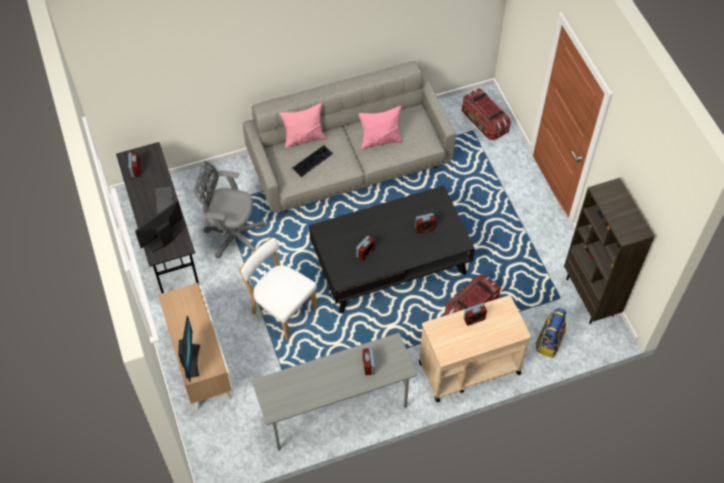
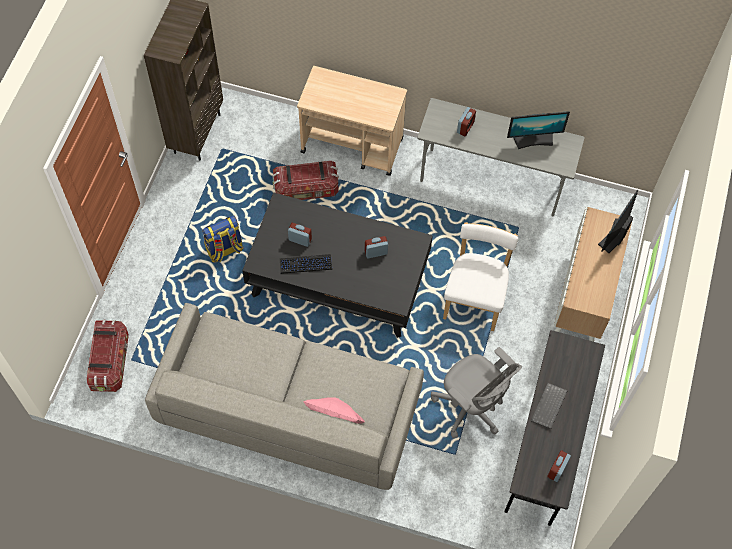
camera: 145 degrees left, 5 degrees up
(164, 239) = (573, 363): monitor -> monitor (533, 140)
(282, 309) = (475, 298): white chair -> white chair turned 150 degrees counterclockwise
(312, 161) = (348, 385): keyboard -> keyboard (305, 264)
(380, 140) = (259, 362): pink pillow -> none
(474, 319) = (346, 106): alarm clock -> none
(549, 342) = (268, 122): backpack -> backpack (224, 250)

